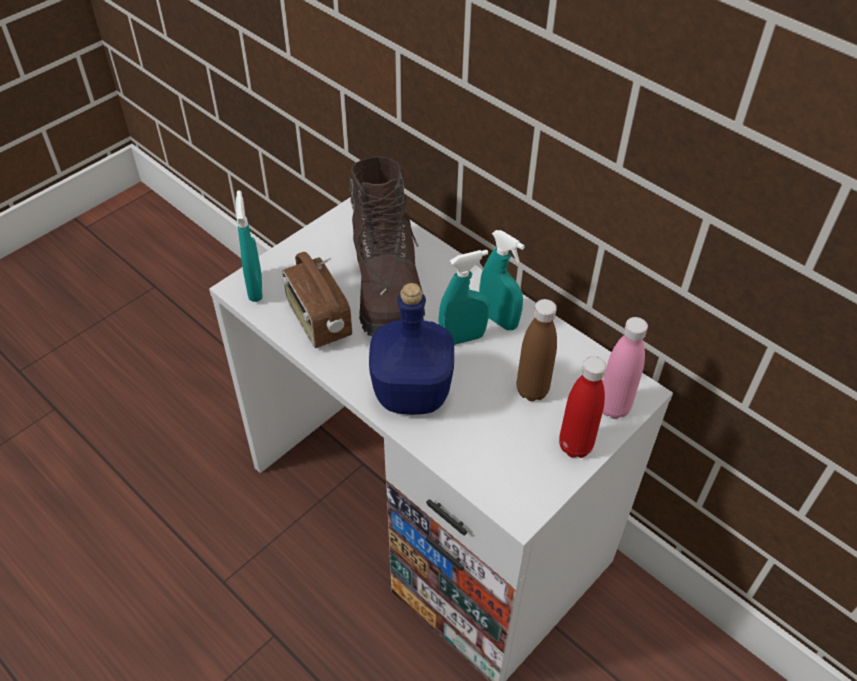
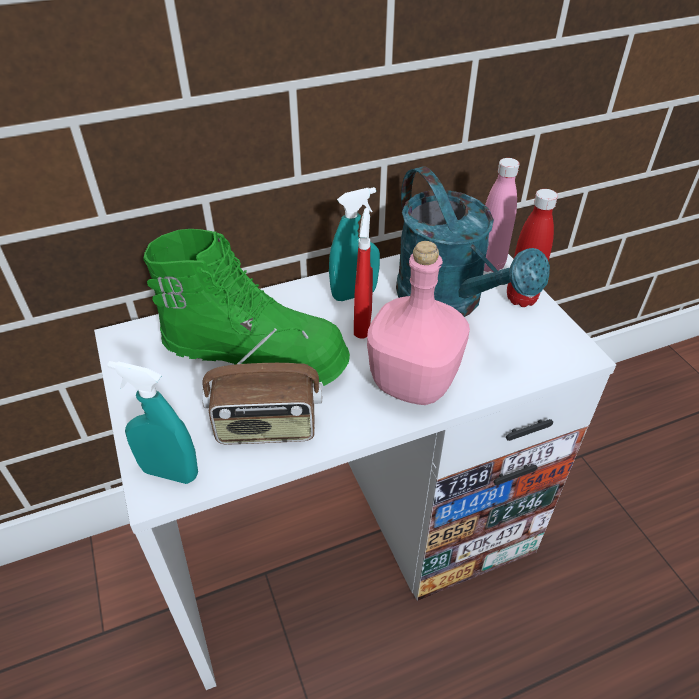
camera: 65 degrees left, 5 degrees down
(387, 286) = (257, 355): brown boot -> green boot
(413, 393) = (413, 380): blue bottle -> pink bottle
(462, 338) = (362, 324): turquoise spray bottle -> red spray bottle
(532, 390) = (449, 302): brown bottle -> turquoise watering can

